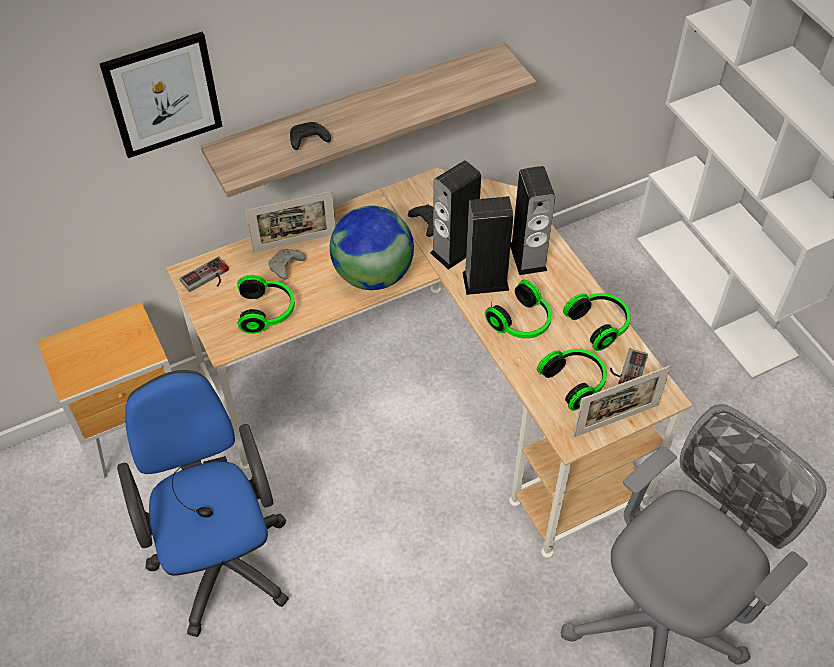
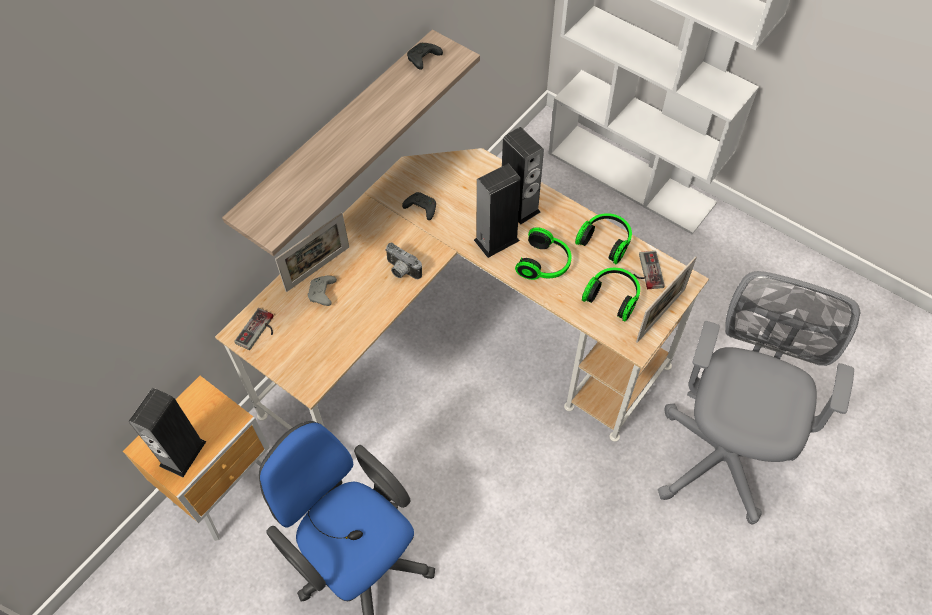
camera: 25 degrees left, 5 degrees up
(163, 94) = (184, 185): picture -> none
(267, 311) = (329, 340): headphones -> none
(308, 141) = (317, 177): black game controller -> black game controller (423, 60)
(373, 274) = (401, 271): globe -> camera
(454, 250) = (457, 223): speaker -> speaker (183, 453)

